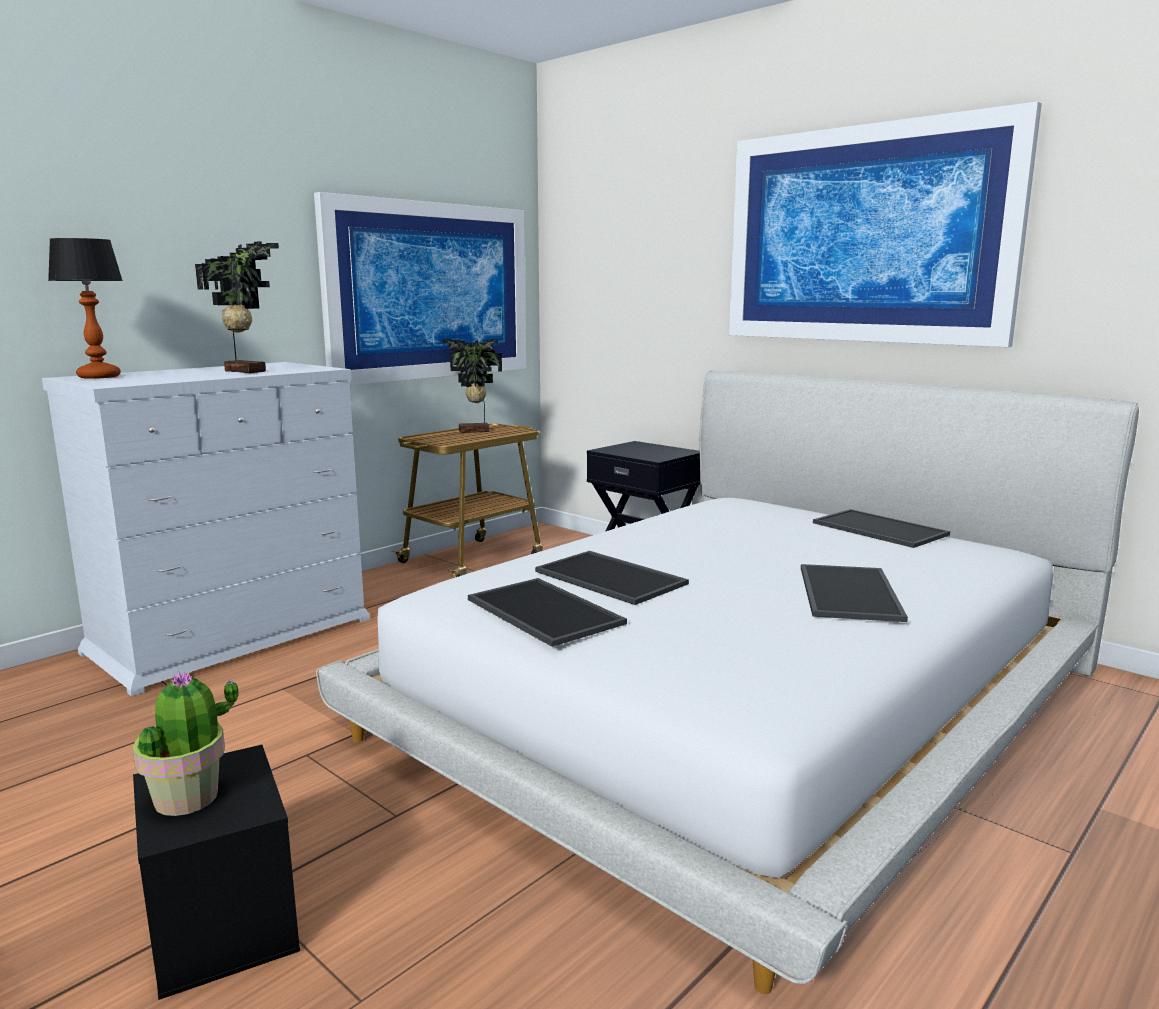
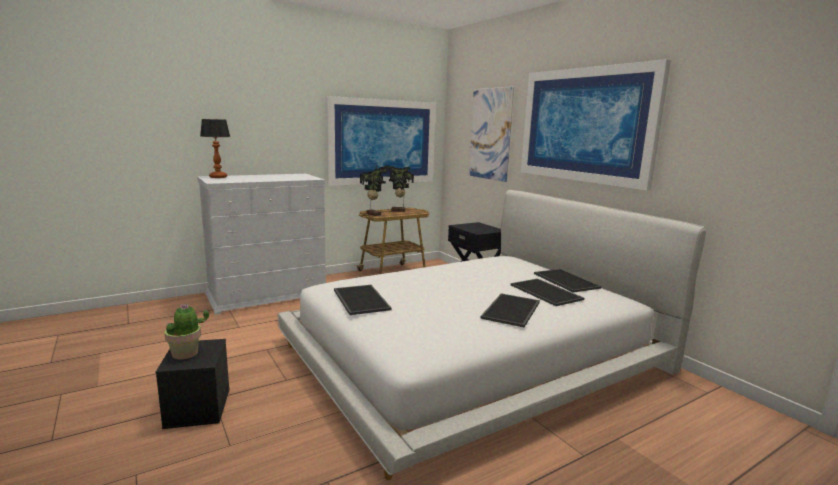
camera: 15 degrees right, 0 degrees up
(247, 371) = (279, 178): potted plant -> potted plant (374, 214)
(612, 577) = (406, 288): tray -> tray (547, 292)
(650, 266) = (490, 134): none -> picture

